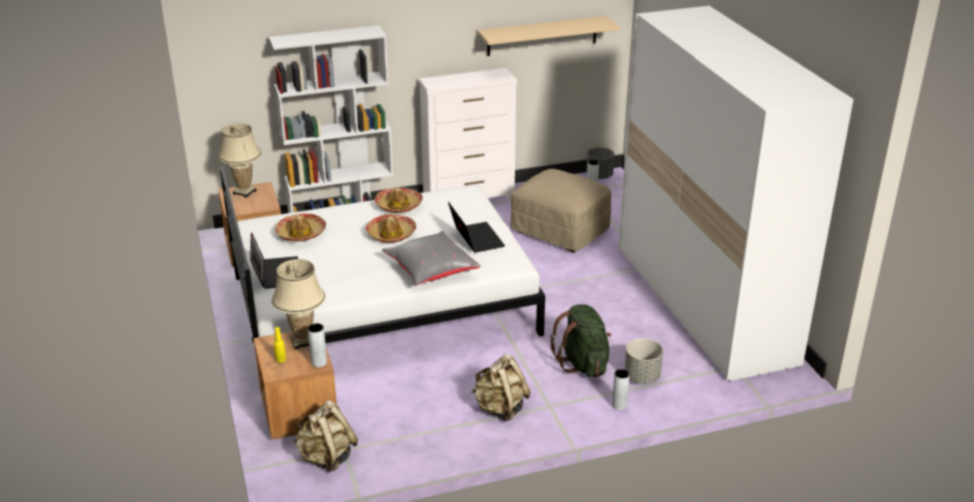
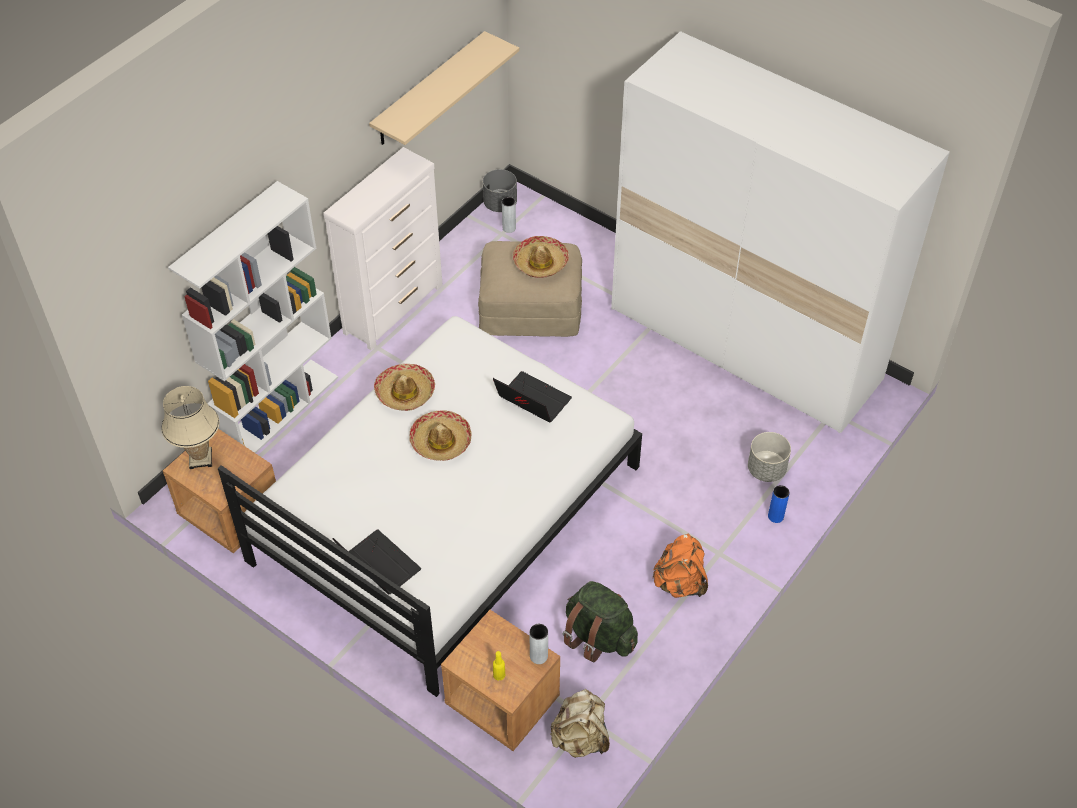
camera: 35 degrees left, 20 degrees up
(301, 233) = (345, 493): hat -> hat (540, 262)
(303, 341) = (496, 639): beige table lamp -> none
(430, 271) = (531, 473): grey pillow -> none
(500, 409) = (680, 582): beige backpack -> orange backpack
(583, 364) = (704, 483): green backpack -> green backpack (598, 636)
(619, 405) = (775, 516): grey vase -> blue vase

